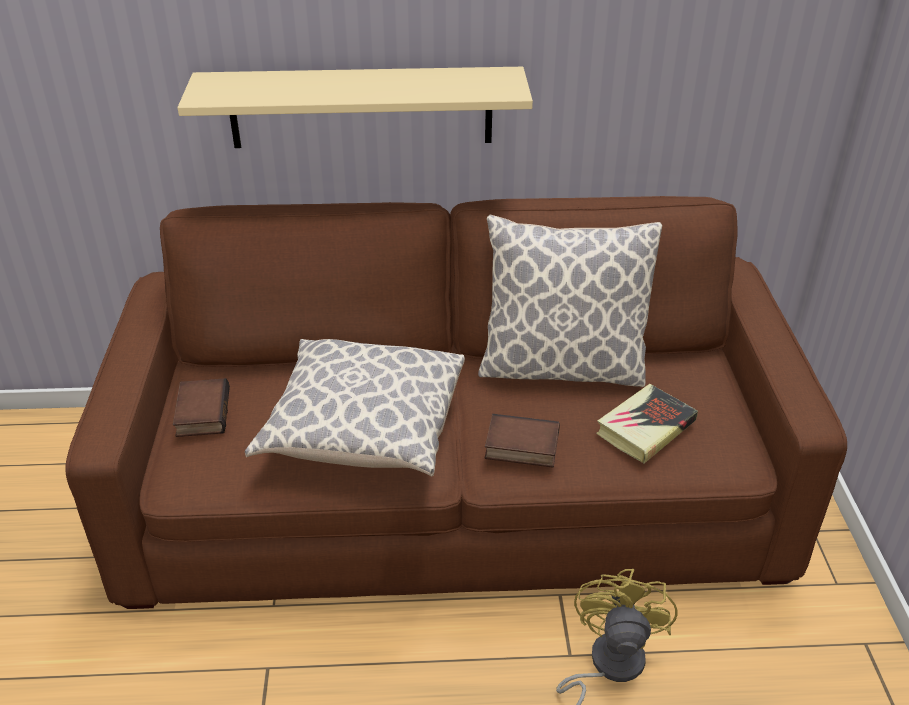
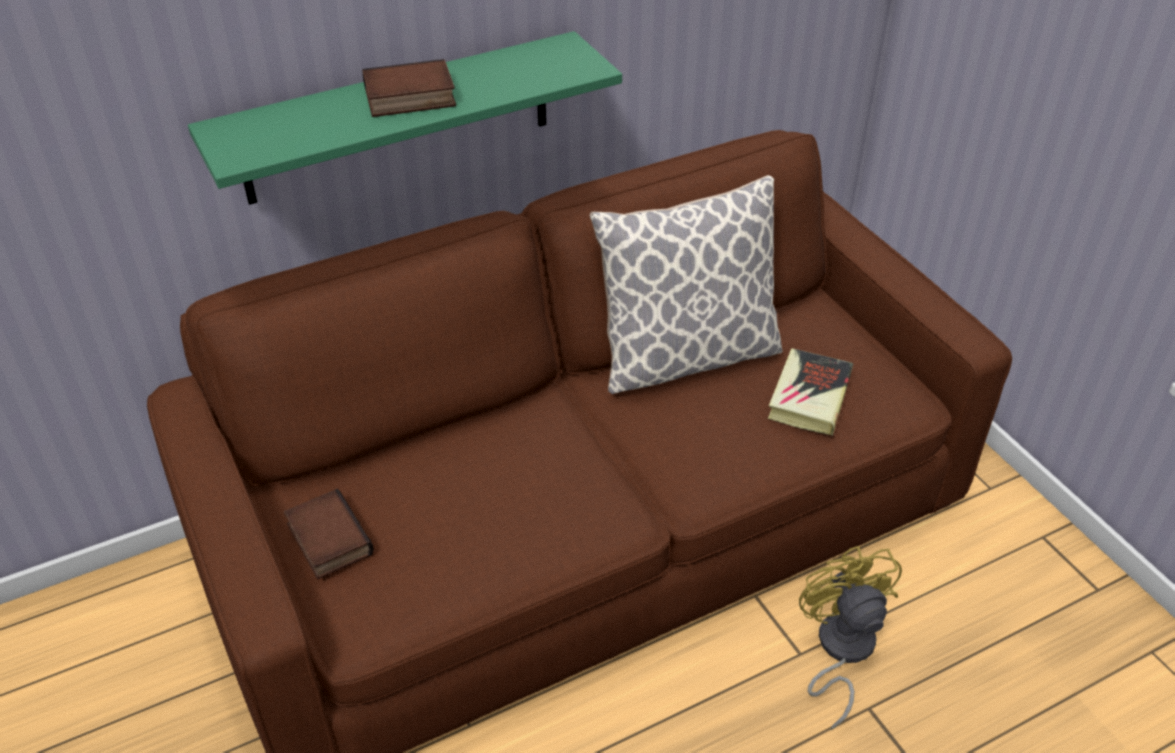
camera: 25 degrees left, 5 degrees up
(361, 107) = (398, 119): beige shelf -> green shelf
(363, 431) = (530, 498): pillow -> none
(520, 447) = (704, 459): book -> book (409, 98)

